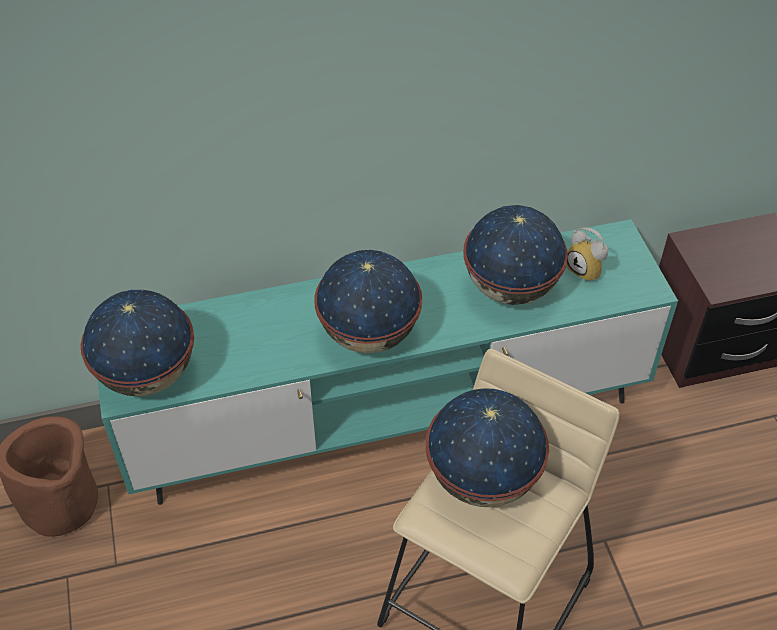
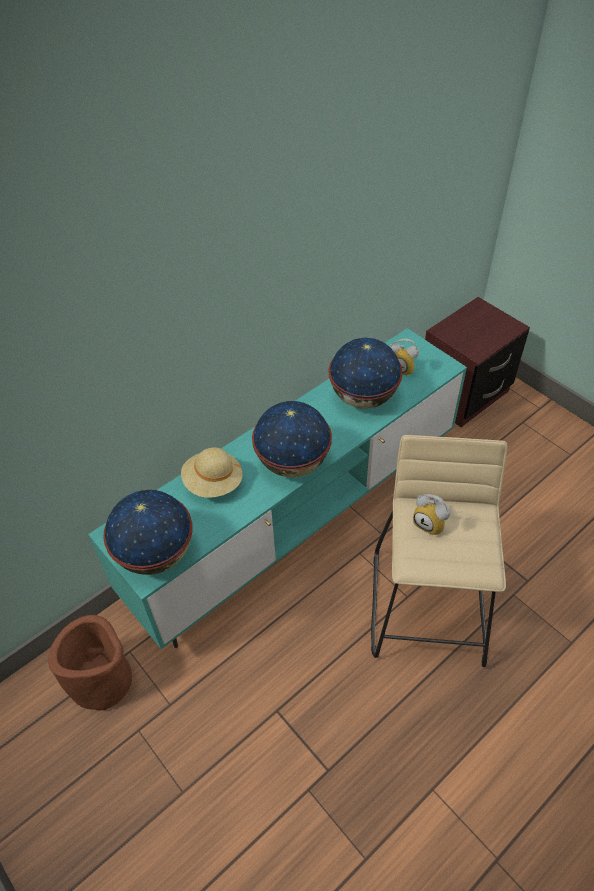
camera: 25 degrees left, 0 degrees up
(261, 320) = (213, 483): none -> beige hat
(483, 478) = (431, 523): globe -> alarm clock

